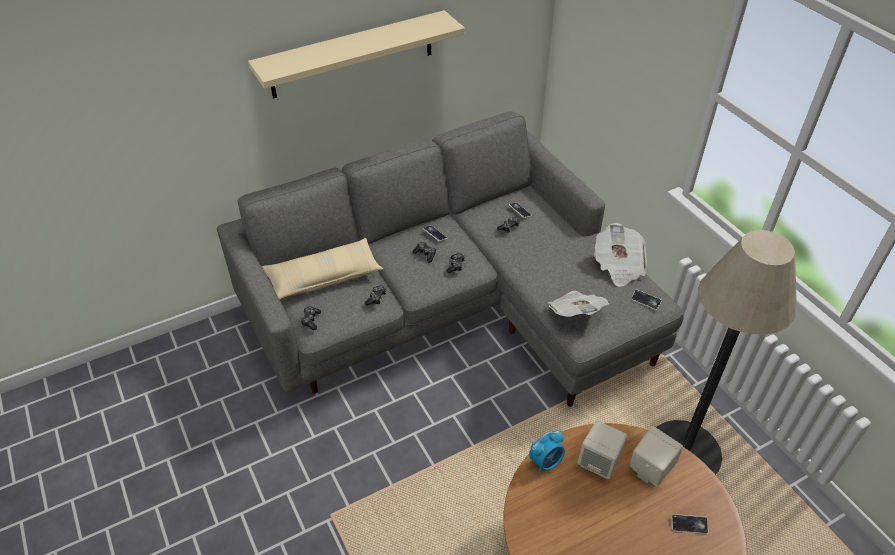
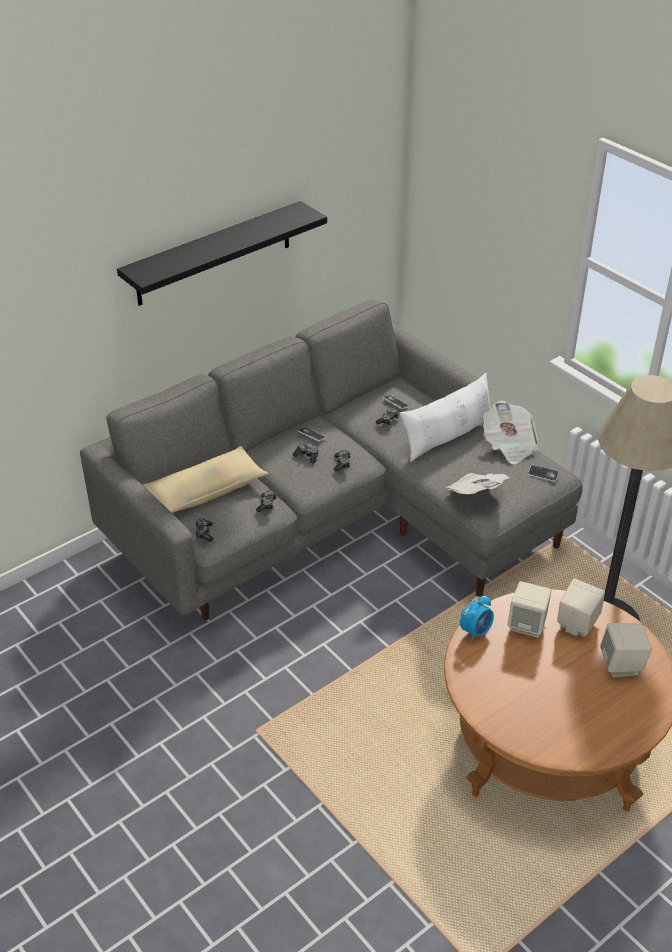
camera: 10 degrees left, 5 degrees down
(352, 55) = (214, 254): beige shelf -> black shelf
(562, 250) = (448, 436): none -> white pillow
(689, 525) = (621, 665): phone -> beige speaker

